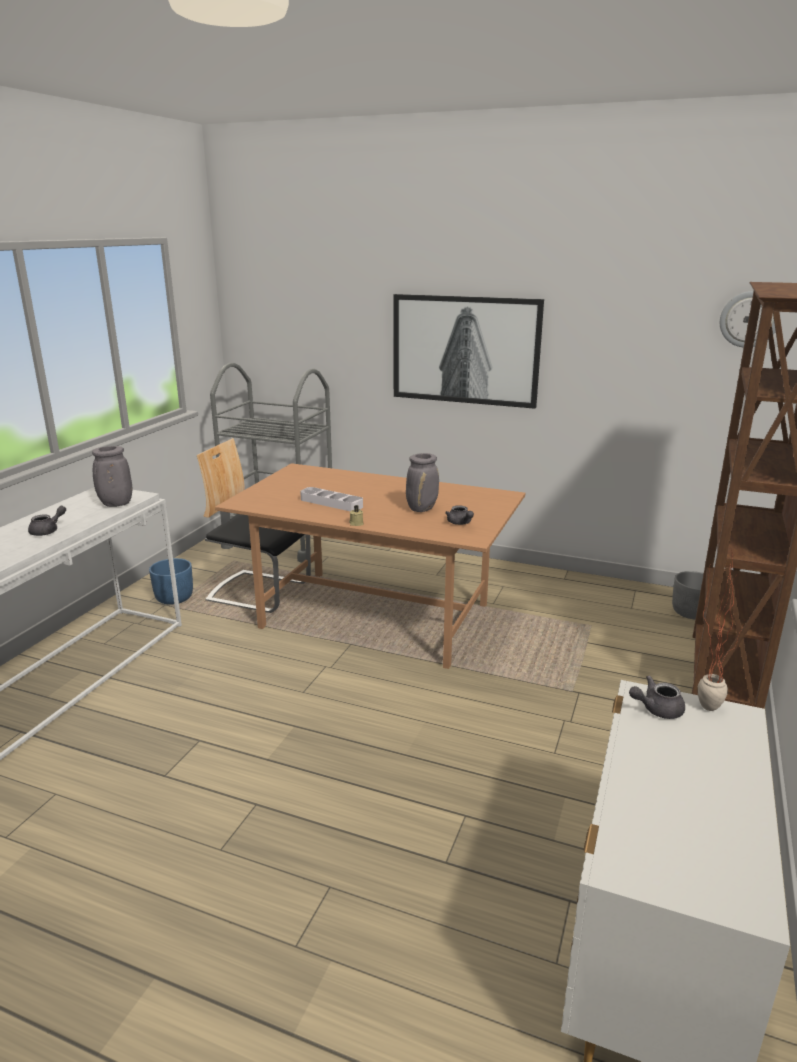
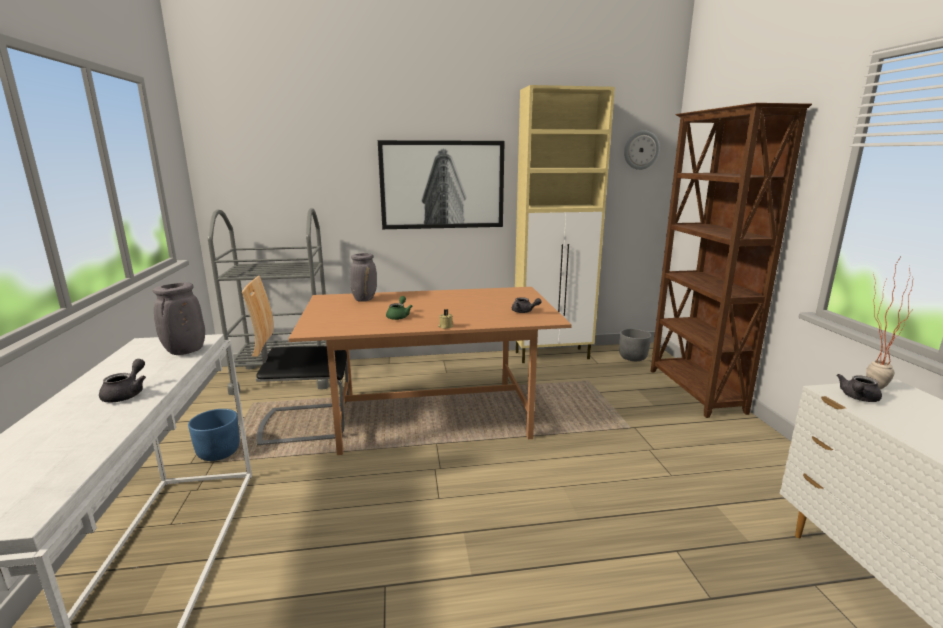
camera: 30 degrees left, 5 degrees down
(331, 503) = (399, 316): white tray -> green teapot
(422, 509) = (479, 308): grey vase -> grey vase (364, 299)
(584, 584) = (553, 355): none -> beige cabinet

